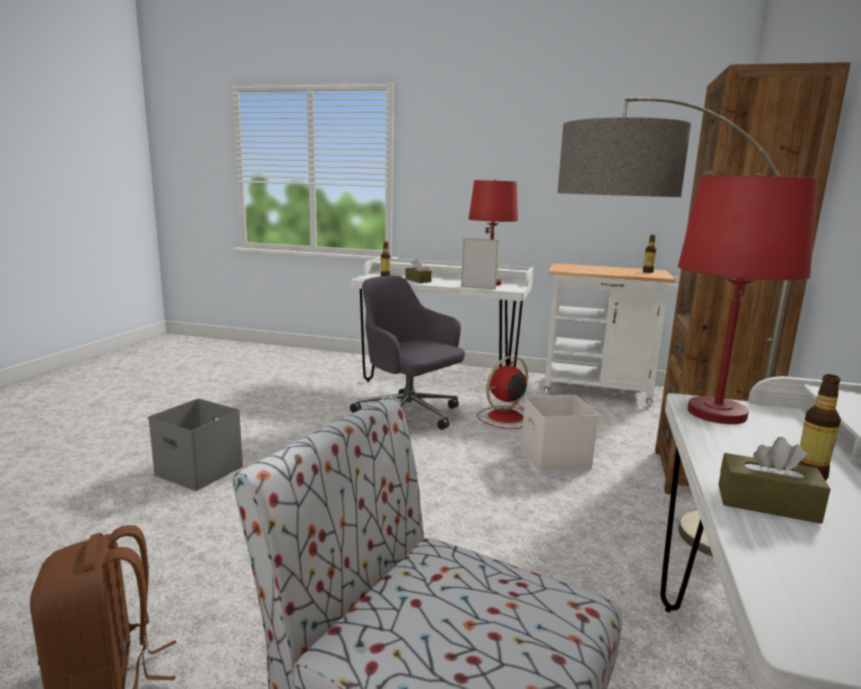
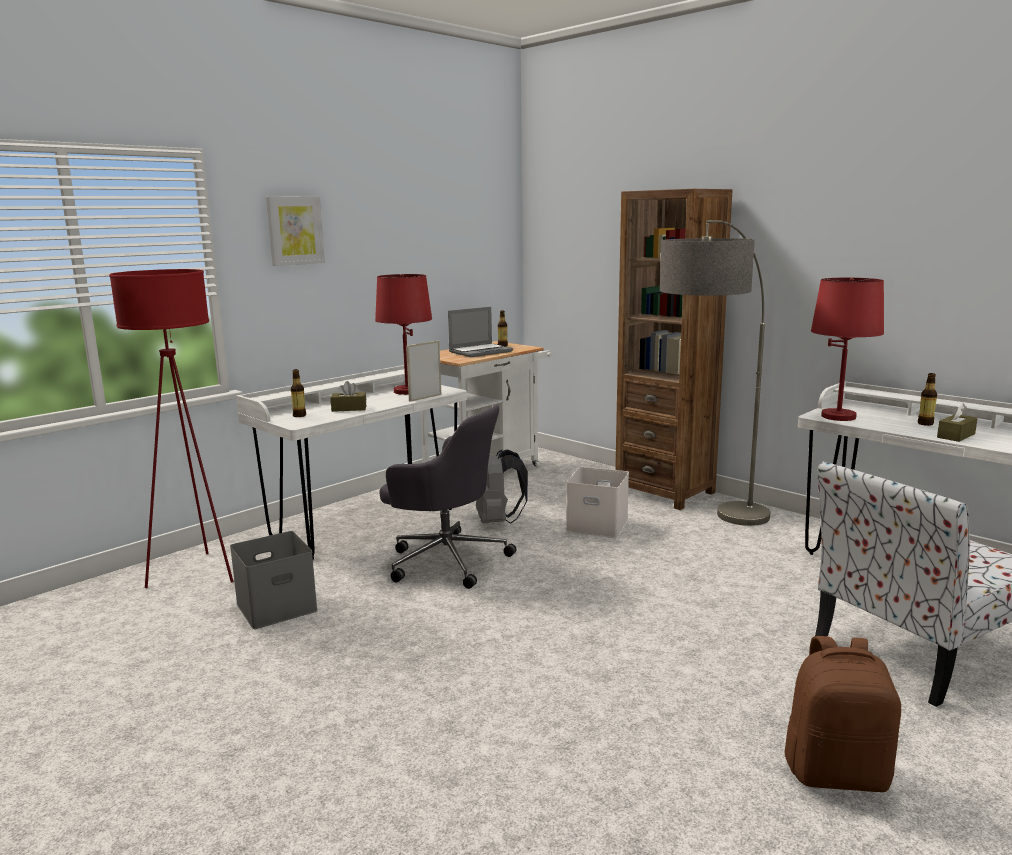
camera: 60 degrees left, 0 degrees up
(197, 470) = (469, 702): grey storage box -> grey storage box (275, 608)
(322, 363) = (196, 573): none -> red floor lamp
(409, 416) = (446, 559): grey office chair -> grey office chair turned 135 degrees counterclockwise
(457, 144) = (295, 230): none -> picture
(504, 417) = (498, 521): red fan -> grey backpack
(606, 270) = (481, 352): none -> laptop

